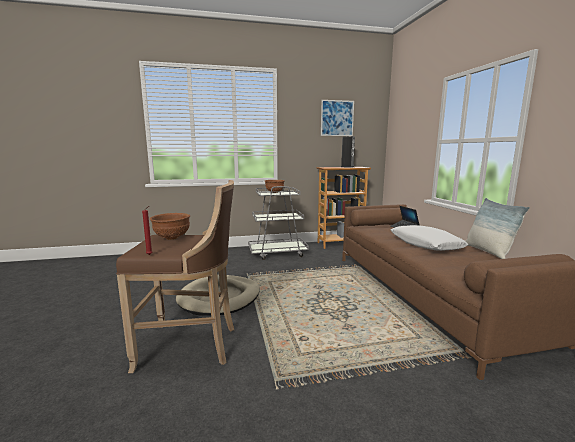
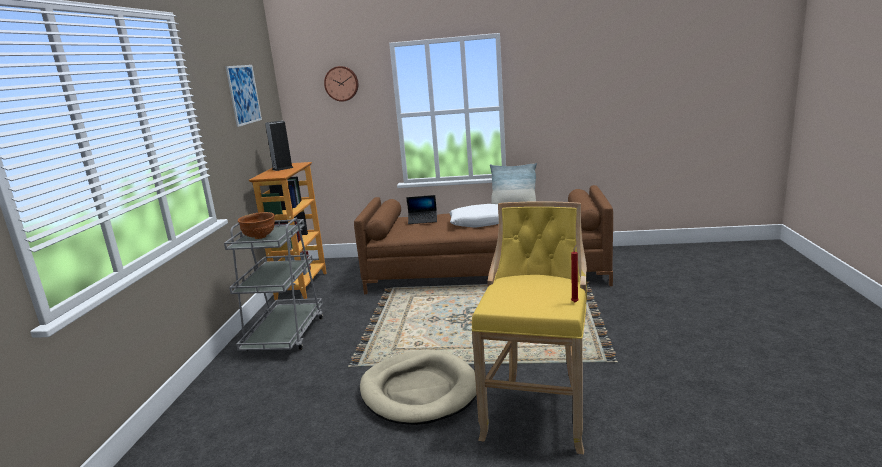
camera: 70 degrees left, 5 degrees up
(171, 238) = (504, 298): brown bowl -> none
(191, 346) = (537, 411): brown stool -> yellow stool
(413, 115) = (341, 83): none -> wall clock

